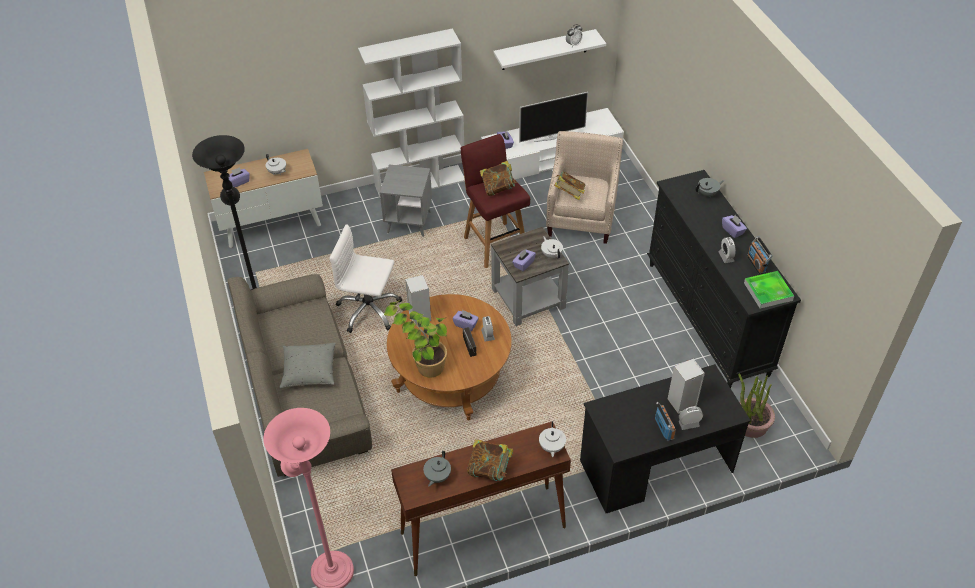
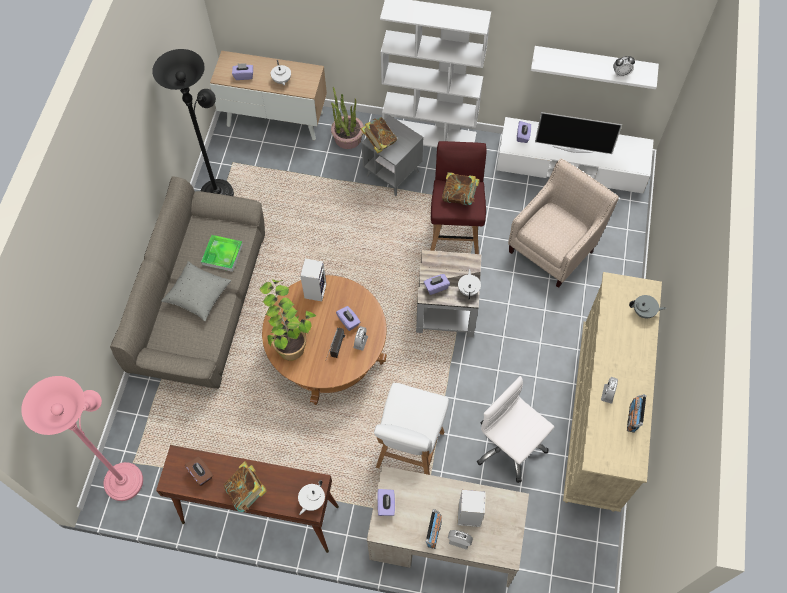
camera: 30 degrees right, 15 degrees up
(368, 310) = (301, 249): white office chair -> white office chair (509, 446)
(437, 476) = (201, 473): grey teapot -> brown tissue box
(569, 194) = (538, 227): book -> book (379, 142)
(576, 415) = (409, 451): none -> white stool
(655, 466) = (443, 540): black desk -> beige desk
(707, 318) = (598, 418): black dresser -> beige dresser
(733, 231) = (637, 368): purple tissue box -> purple tissue box (386, 505)
(751, 424) = (560, 549): potted plant -> potted plant (347, 137)
(768, 291) = (620, 455): tray -> tray (222, 254)

